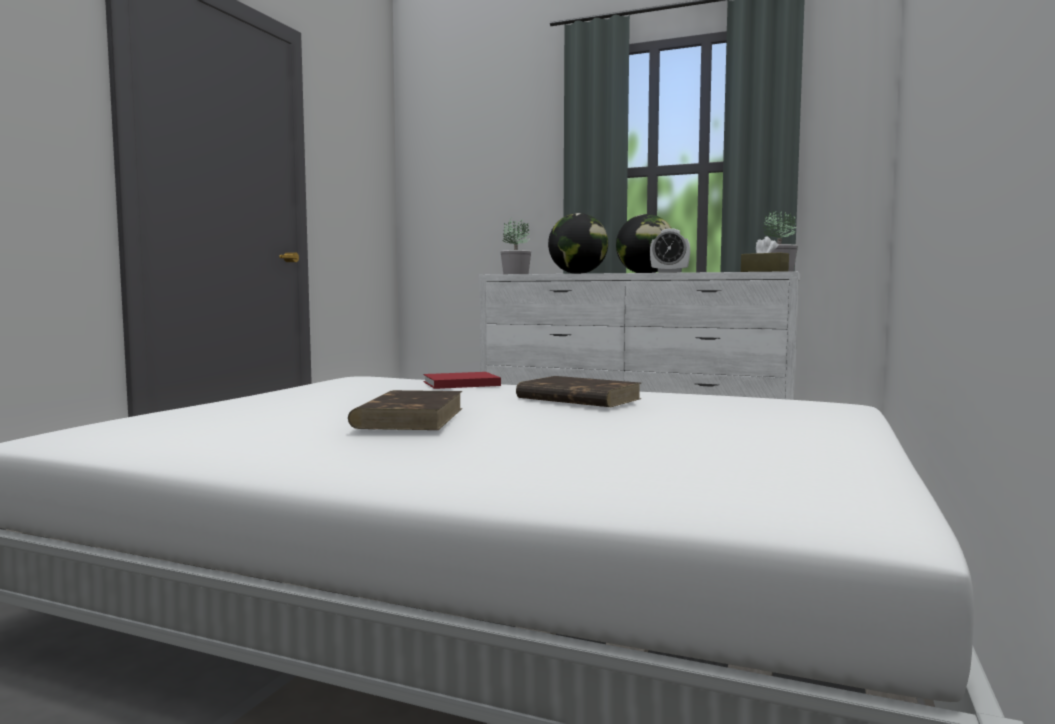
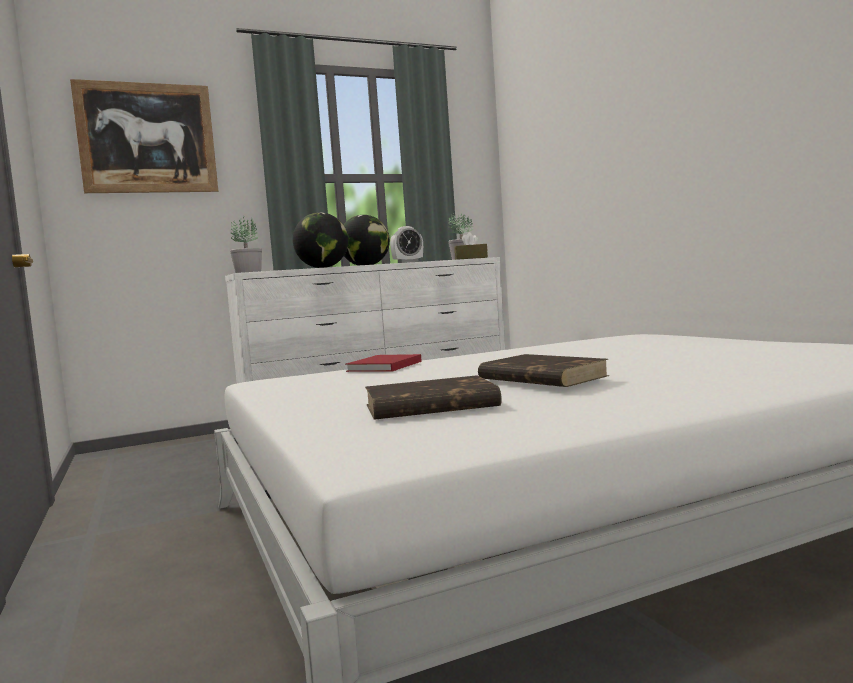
camera: 45 degrees left, 0 degrees up
(474, 144) = (147, 138): none -> picture
(577, 398) = (538, 353): brown book -> brown book (429, 406)

